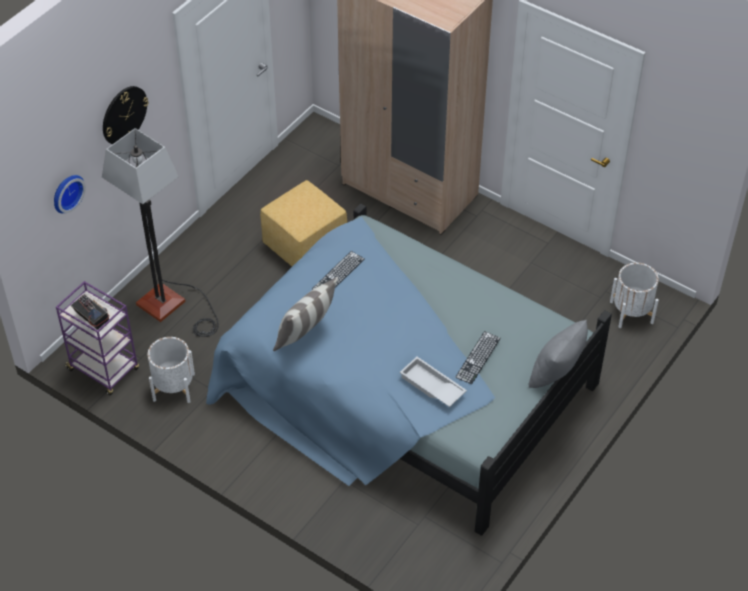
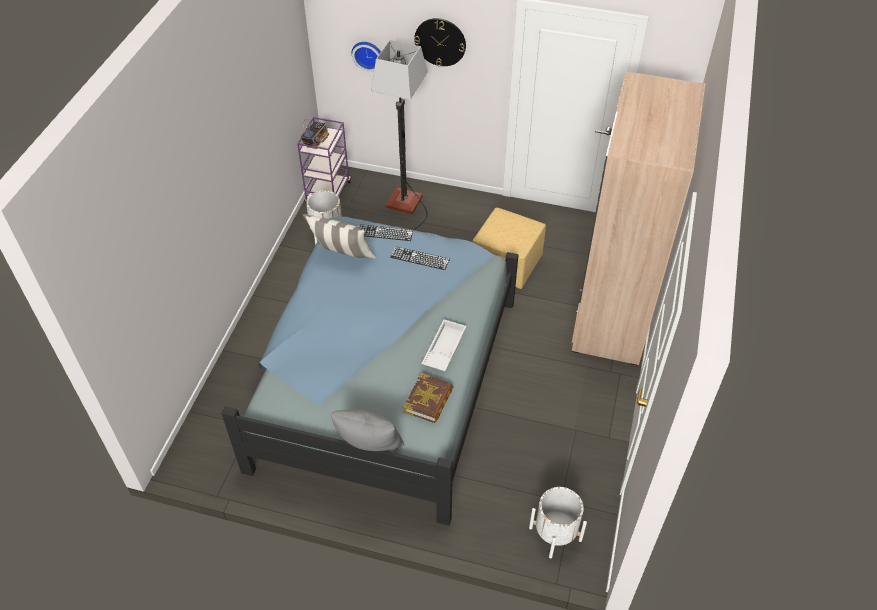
camera: 70 degrees right, 0 degrees up
(431, 386) = (316, 354): white tray -> white tray (443, 348)
(478, 357) = (362, 378): keyboard -> keyboard (384, 233)
(520, 317) = (428, 400): none -> book

